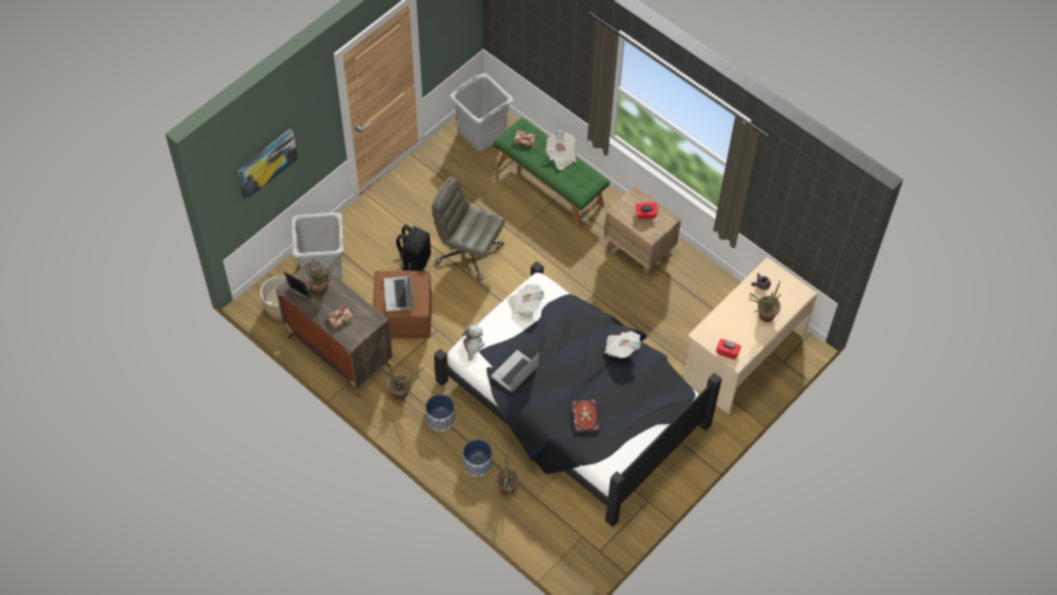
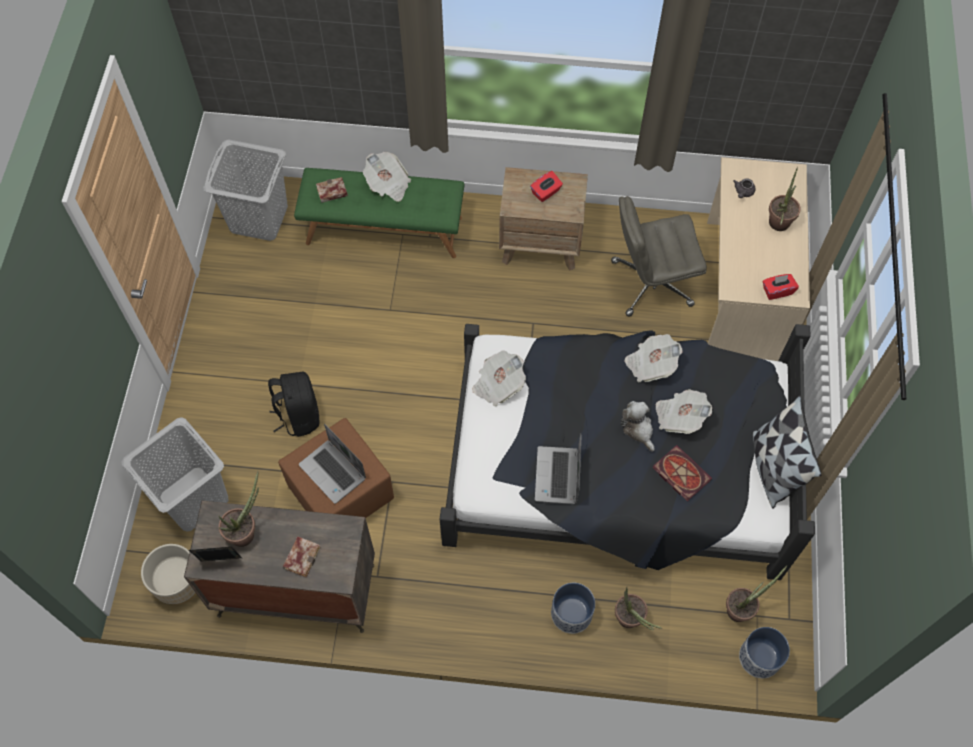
camera: 35 degrees left, 5 degrees up
(266, 163) = (60, 417): picture -> none
(404, 393) = (415, 587): potted plant -> potted plant (742, 608)
(440, 419) = (484, 589): planter -> planter (759, 657)
(468, 253) = (355, 365): grey office chair -> grey office chair (650, 283)
(473, 345) = (479, 476): plush toy -> plush toy (638, 429)
(612, 386) = (679, 417): none -> newspaper
(643, 449) = (773, 468): none -> pillow

